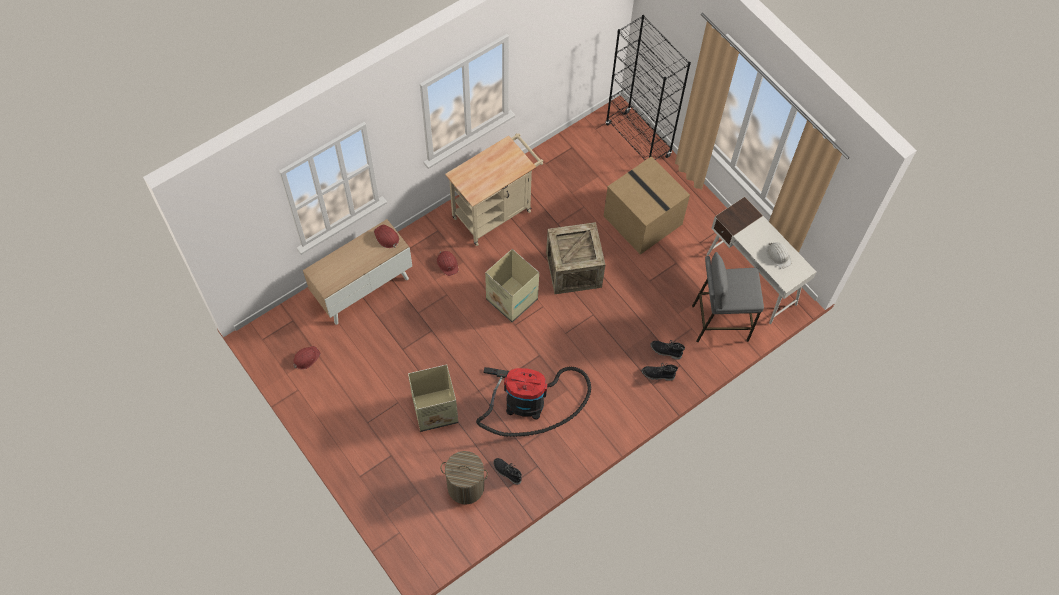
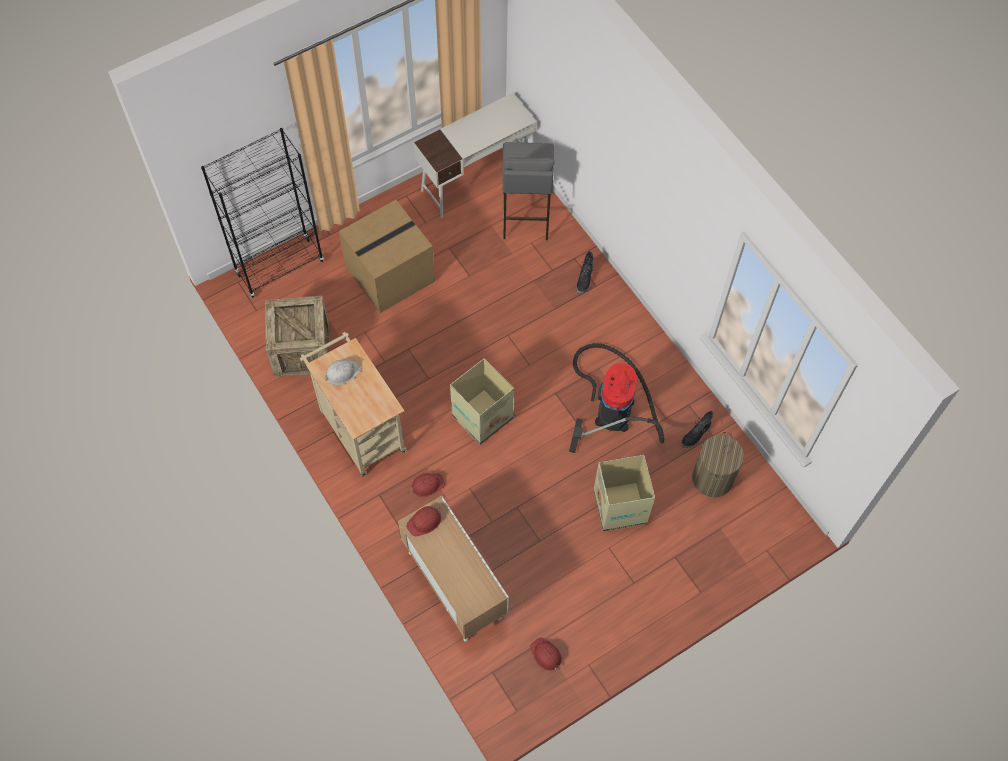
camera: 85 degrees left, 0 degrees up
(573, 270) = (448, 349): crate -> crate (301, 350)
(665, 351) = (557, 269): black boot -> none
(778, 255) = (491, 122): white hard hat -> white hard hat (342, 372)

